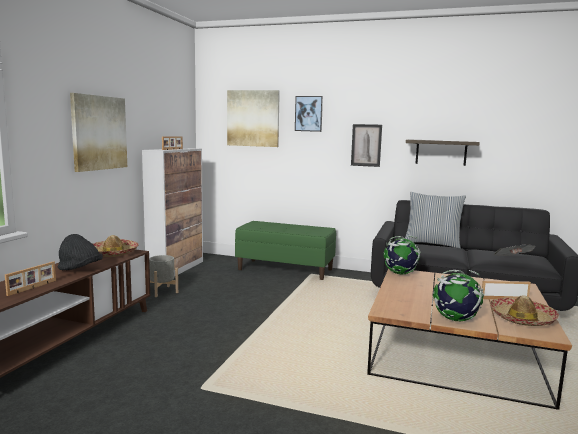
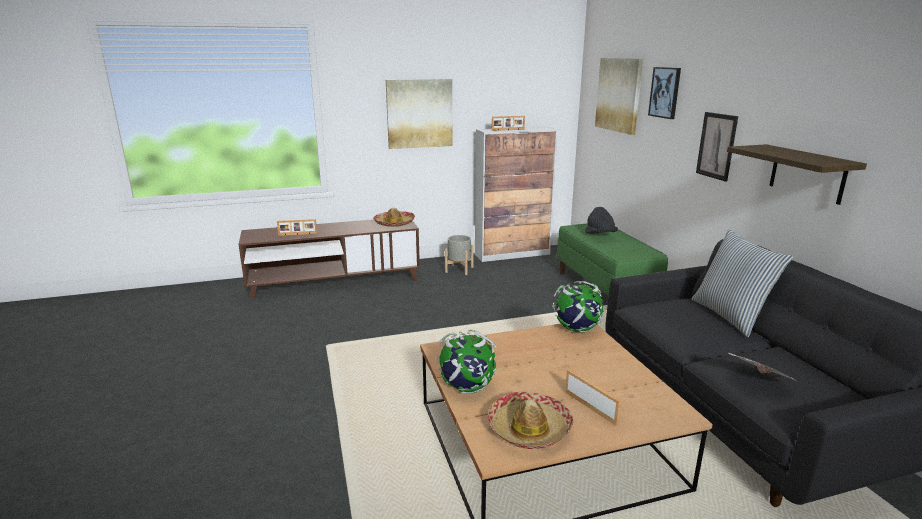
camera: 55 degrees right, 10 degrees up
(80, 269) = (346, 230): black hat -> black hat (600, 235)

